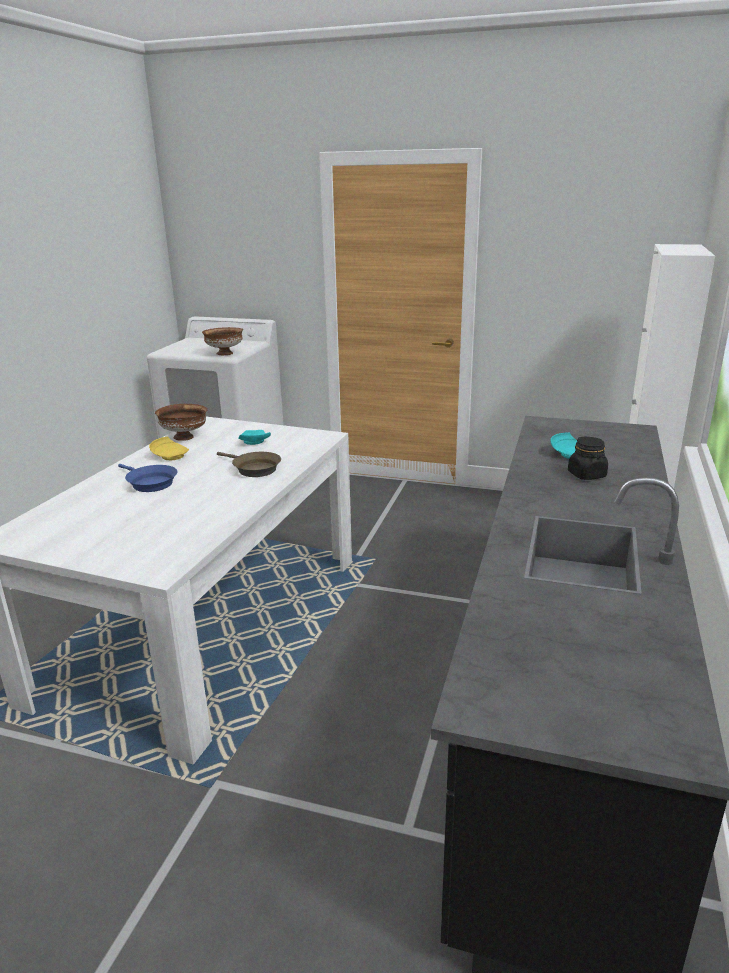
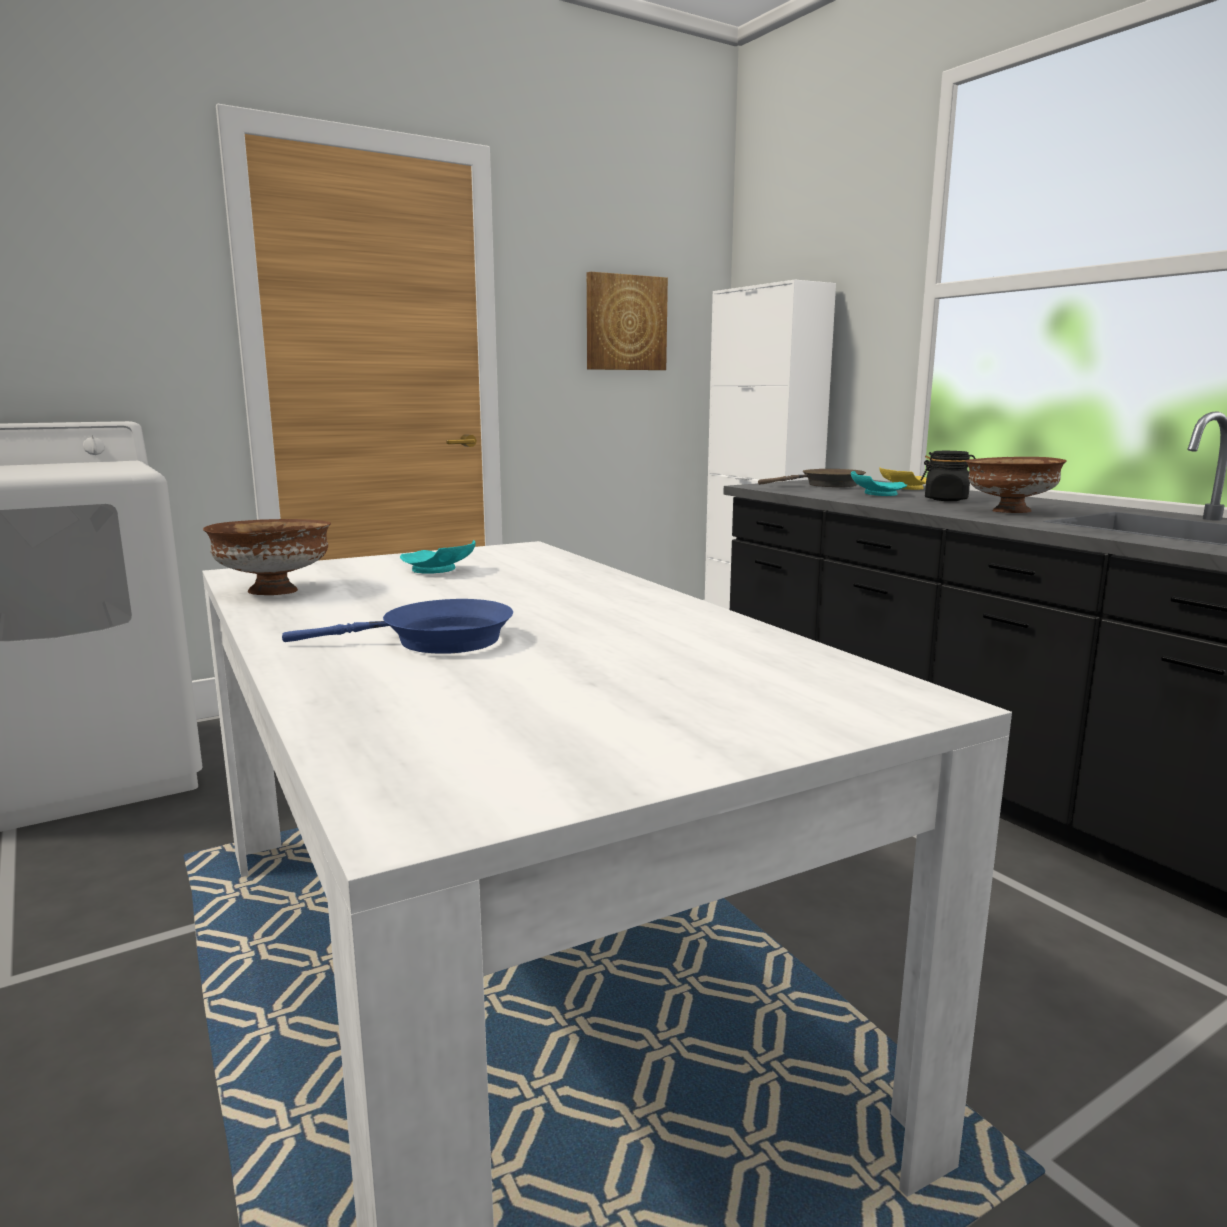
camera: 50 degrees left, 10 degrees down
(170, 456) = (339, 611): yellow plate -> yellow plate (904, 488)
(224, 353) = (110, 470): brown bowl -> brown bowl (1009, 512)
(253, 469) = (554, 587): brown frying pan -> brown frying pan (827, 485)
(585, 265) = (625, 323): none -> picture

